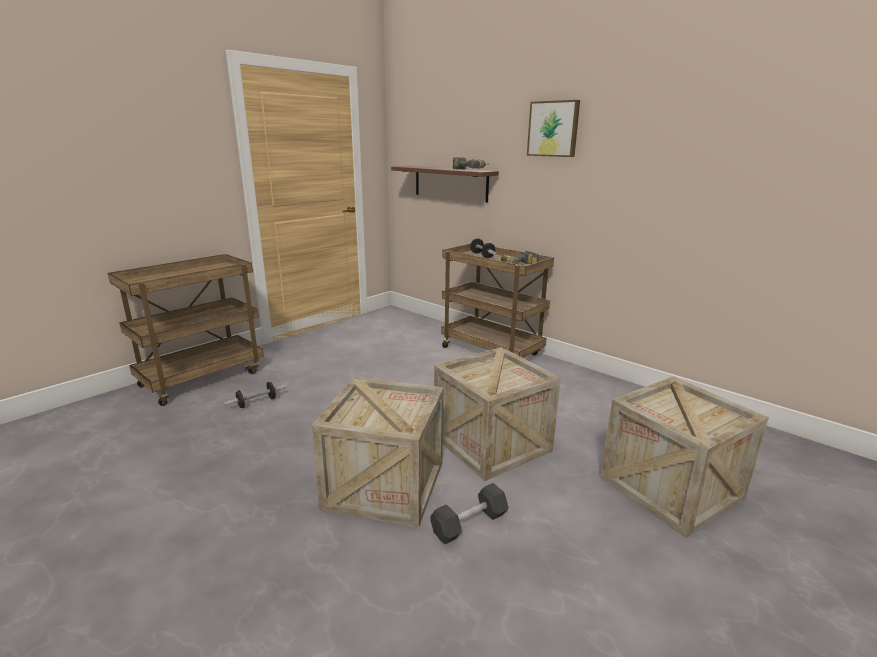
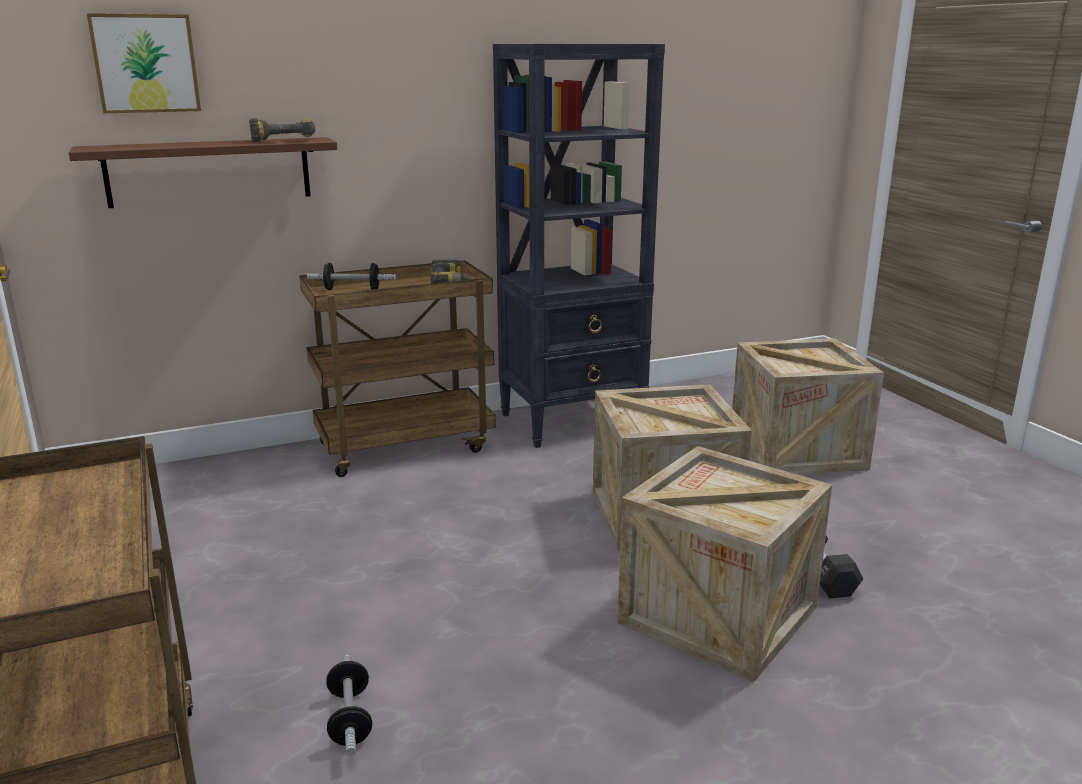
camera: 65 degrees left, 0 degrees up
(553, 129) = (424, 61): picture -> picture (145, 63)
(586, 387) = (573, 421): none -> black bookcase

